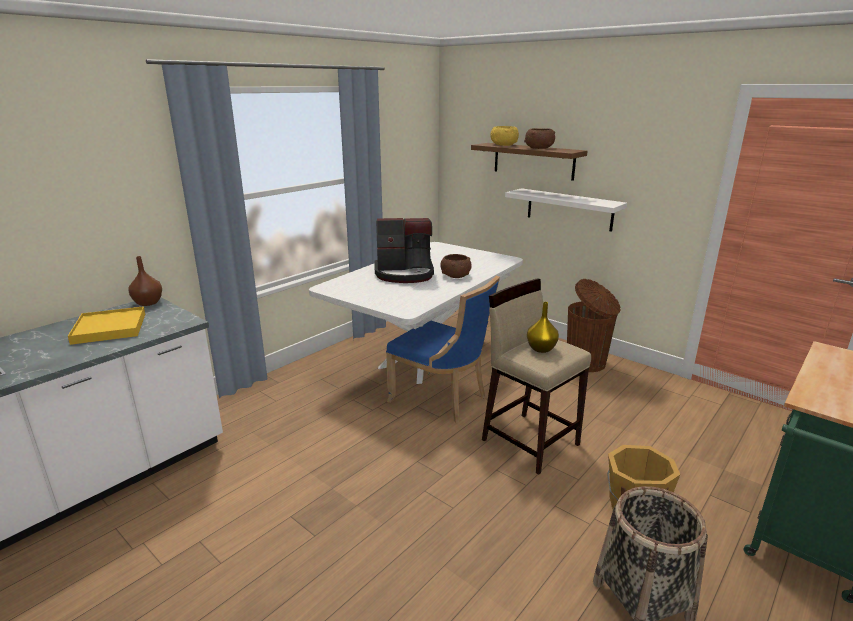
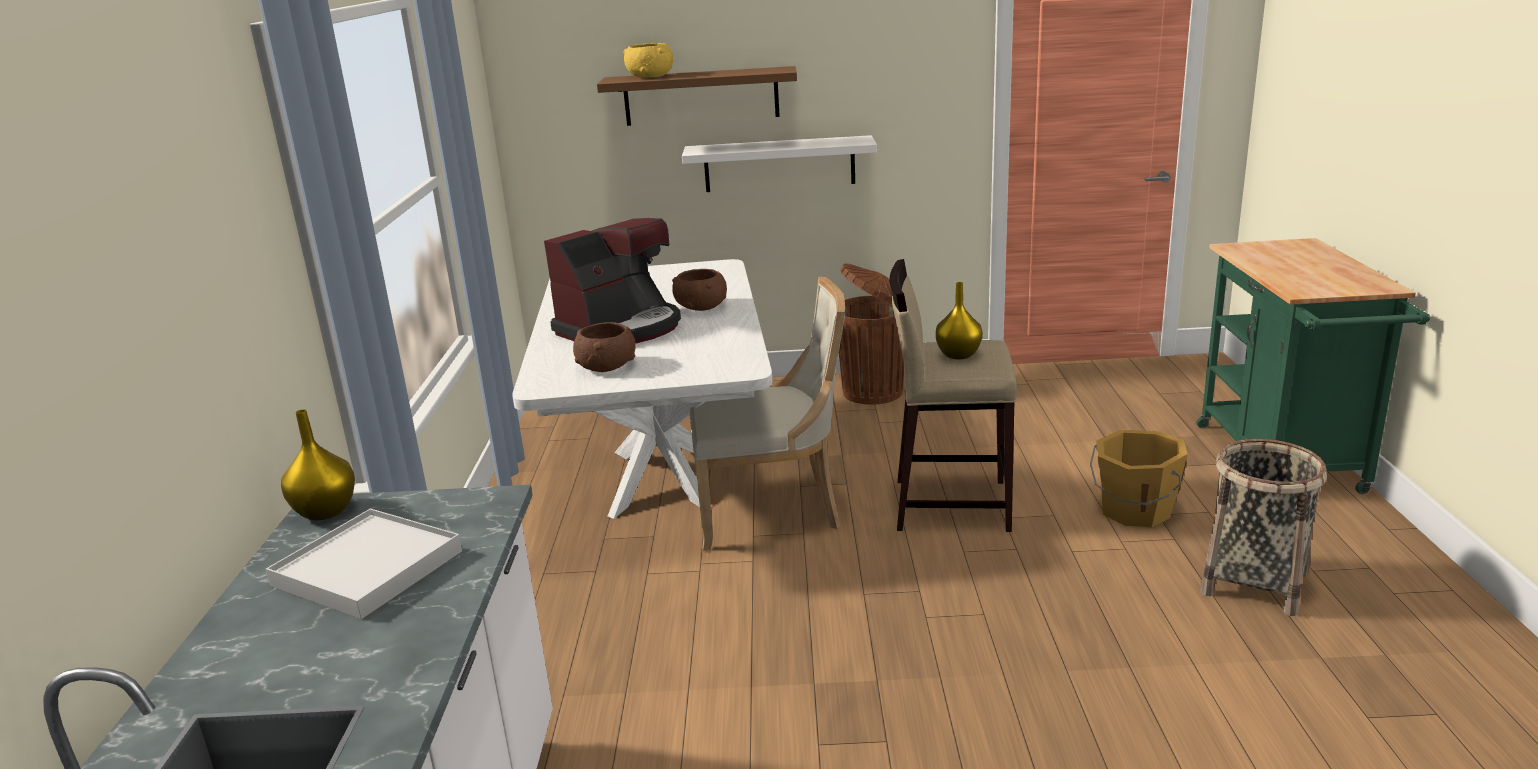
camera: 40 degrees left, 0 degrees up
(110, 328) = (368, 568): yellow tray -> white tray
(148, 303) = (324, 511): brown vase -> yellow vase
(442, 399) = (772, 511): blue chair -> beige chair
(539, 148) = (723, 73): brown bowl -> brown bowl (606, 366)

